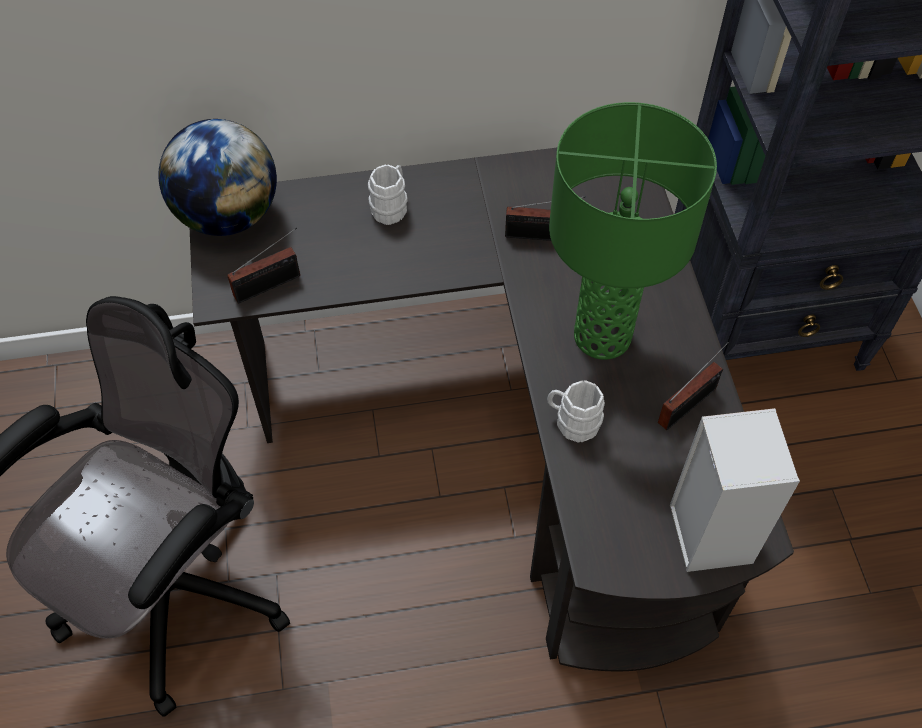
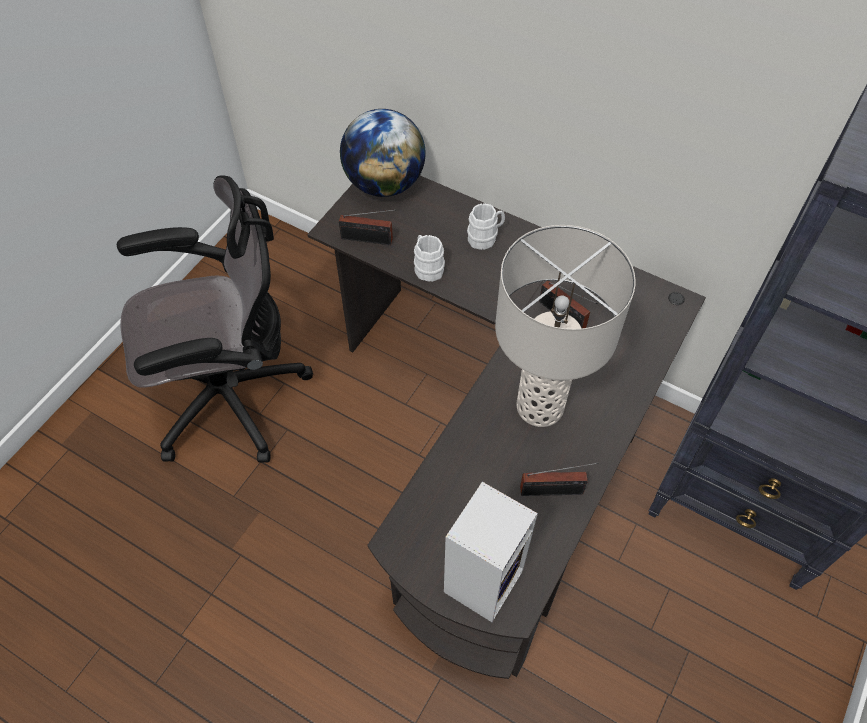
camera: 40 degrees right, 0 degrees up
(572, 422) = (465, 445): white mug -> white mug (427, 267)
(601, 336) = (539, 406): green table lamp -> white table lamp

